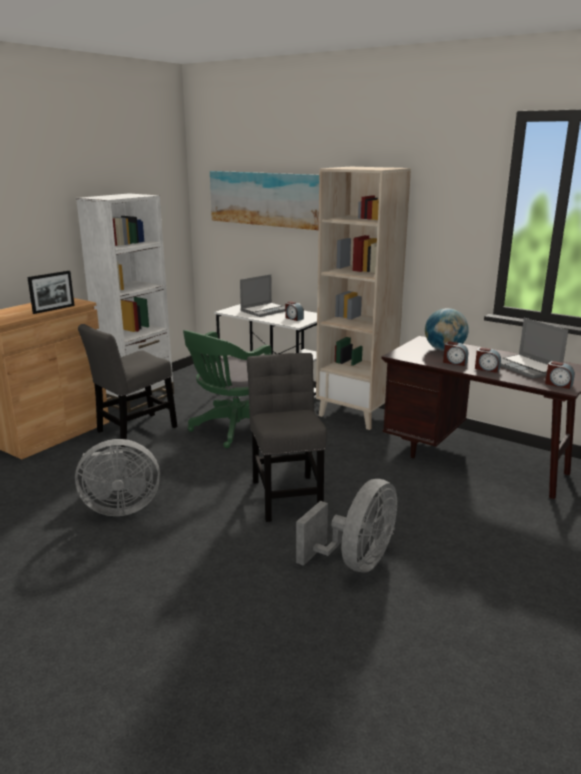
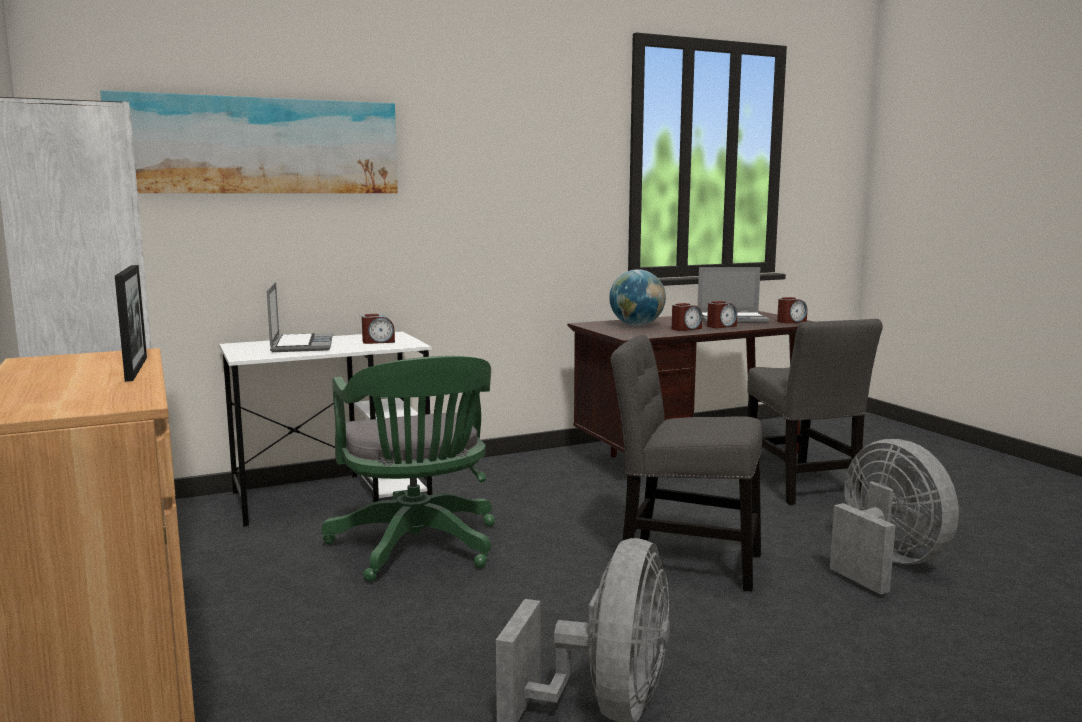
camera: 60 degrees left, 10 degrees down
(134, 431) = (279, 632): grey chair -> grey chair (801, 487)
(356, 414) = (491, 470): beige bookcase -> none

